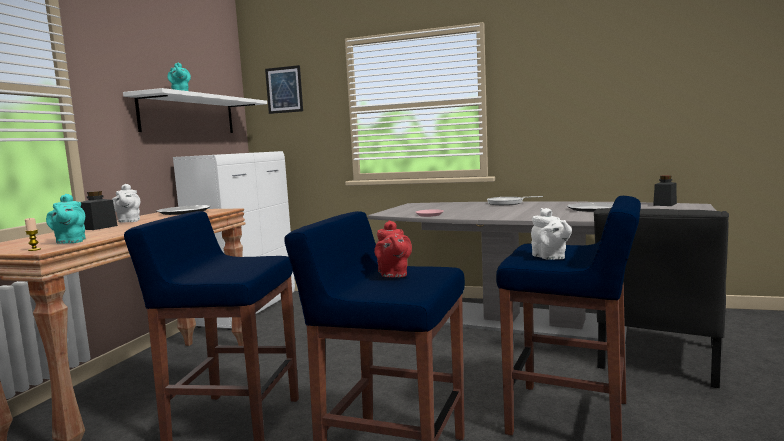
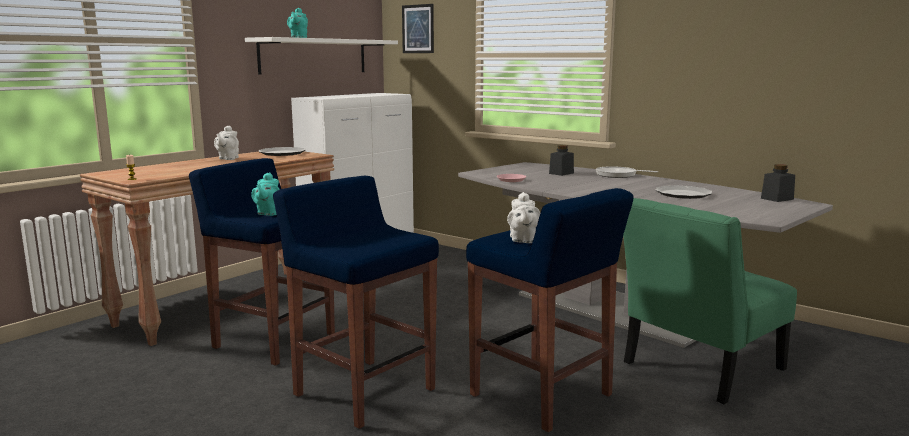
camera: 20 degrees right, 5 degrees up
(70, 242) = (161, 175): turquoise teapot -> turquoise teapot (268, 213)
(99, 227) = (199, 162): black jar -> black jar (561, 173)
(393, 274) = (369, 235): red teapot -> none
(658, 361) = (697, 369): black chair -> green chair

